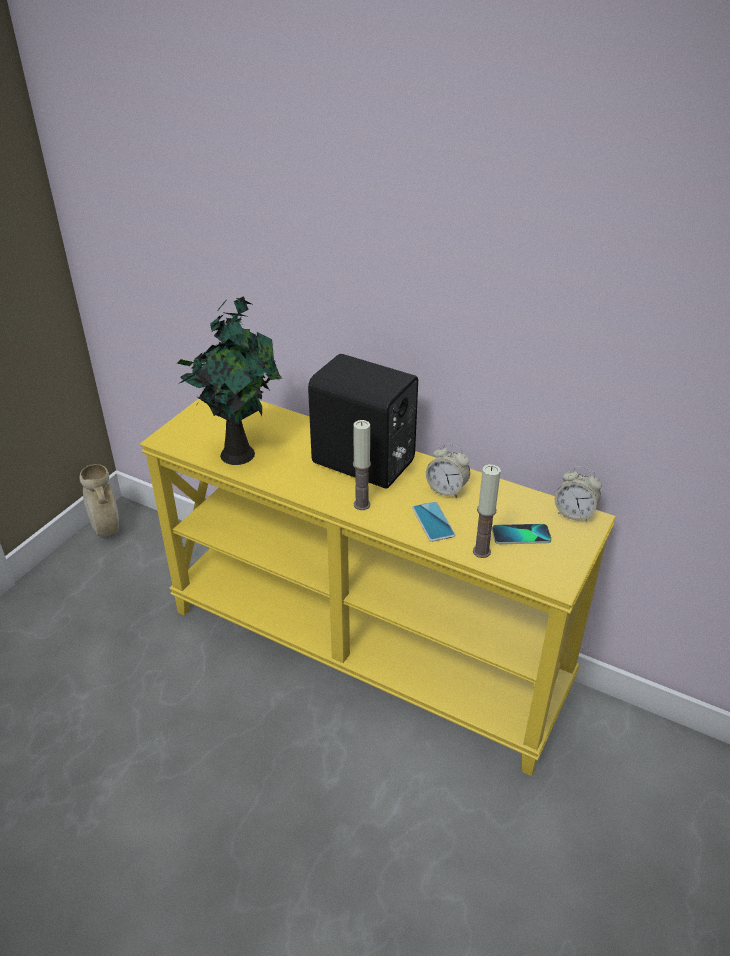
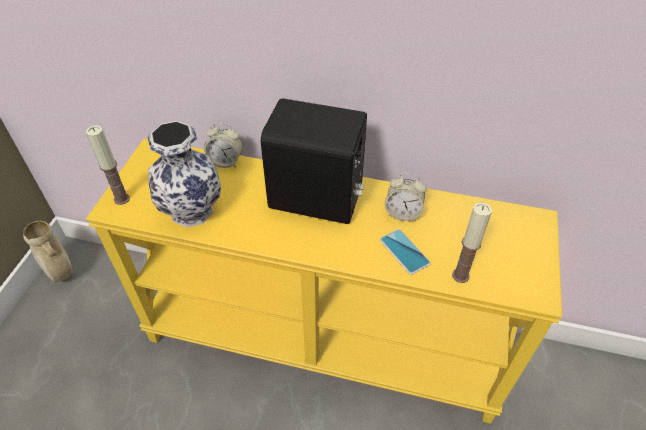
camera: 15 degrees left, 10 degrees up
(239, 452) = (192, 210): potted plant -> vase
(362, 504) = (331, 246): candle -> candle (122, 199)
(521, 535) = (487, 249): phone -> none
(574, 513) = (522, 216): alarm clock -> alarm clock (226, 161)

